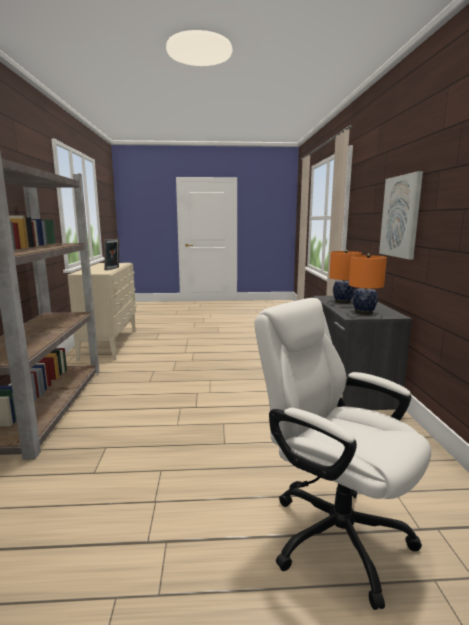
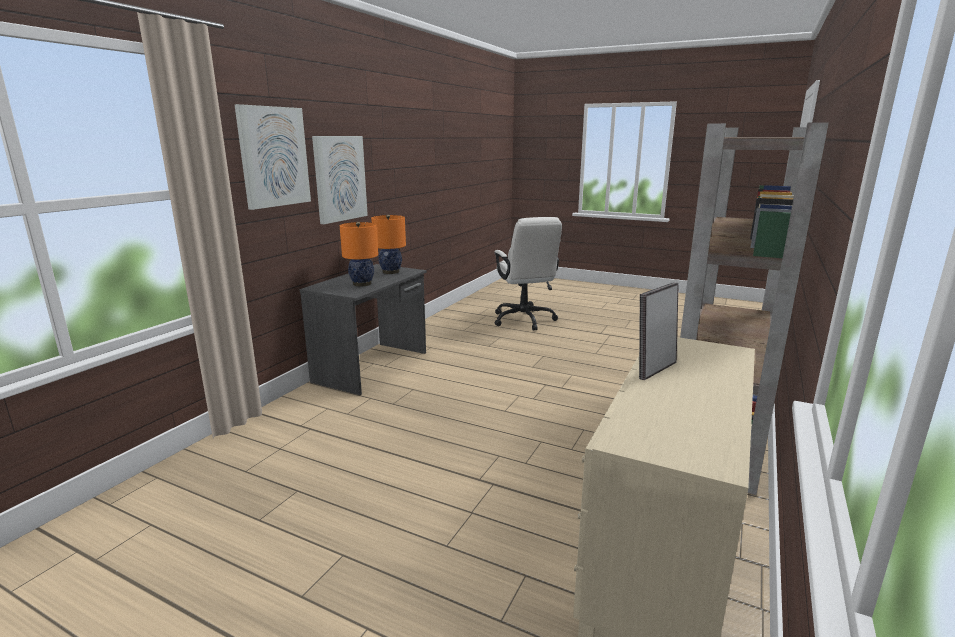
camera: 150 degrees left, 5 degrees up
(370, 197) = (273, 157): none -> picture

